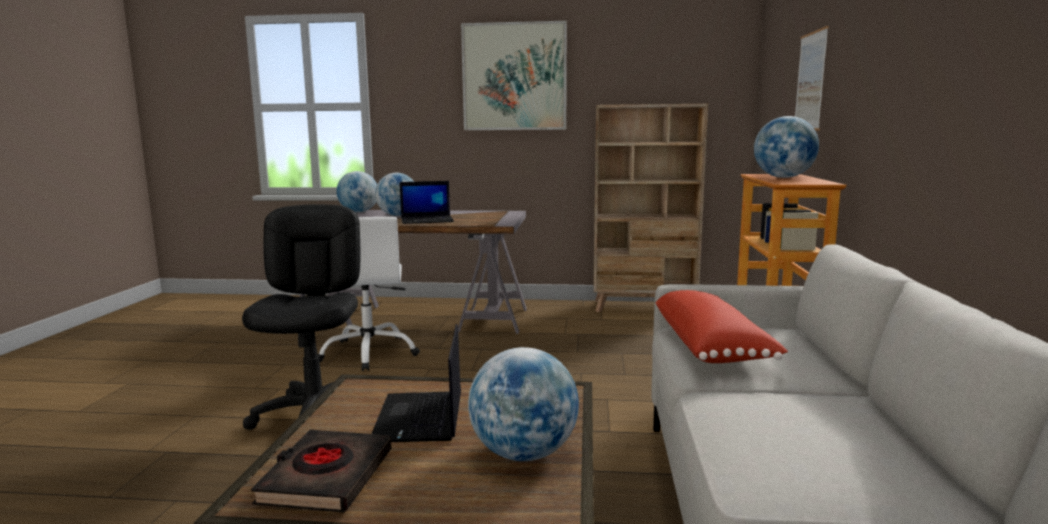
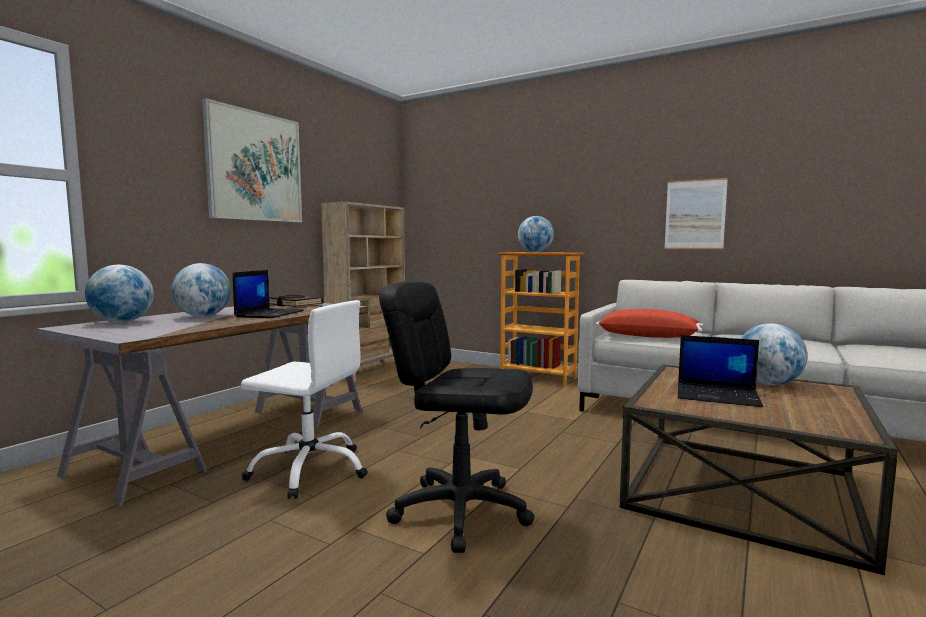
camera: 65 degrees left, 5 degrees down
(326, 477) = (817, 418): black book -> black book (294, 304)
(810, 81) = (507, 197): picture -> picture (695, 214)

